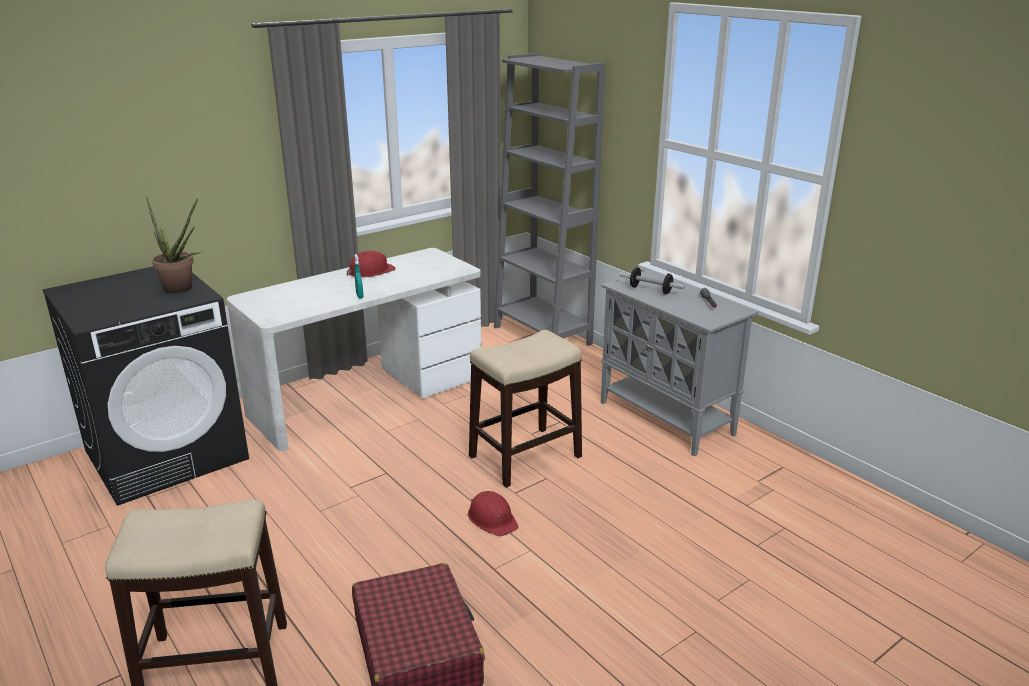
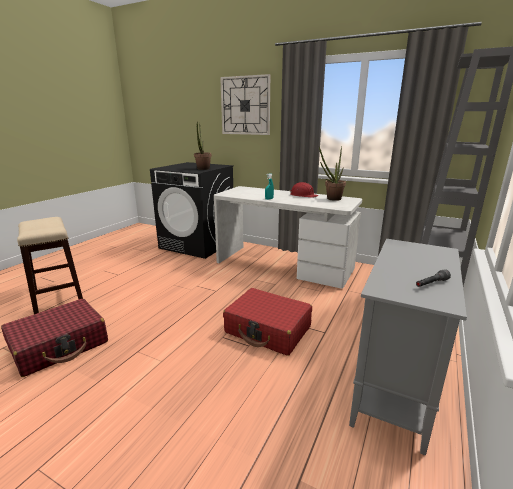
camera: 65 degrees right, 5 degrees down
(186, 137) = (245, 105): none -> wall clock
(416, 263) = (331, 199): none -> potted plant
(492, 519) = (189, 336): red hard hat -> none
(526, 456) = (268, 330): stool -> red suitcase
(650, 290) = (409, 255): dumbbell -> none

